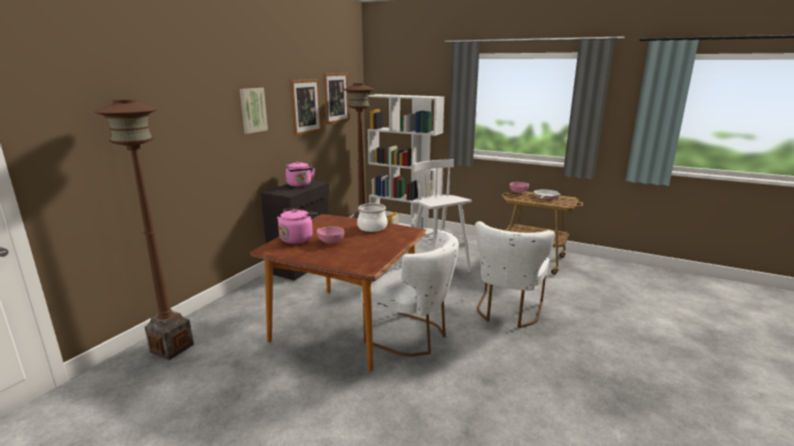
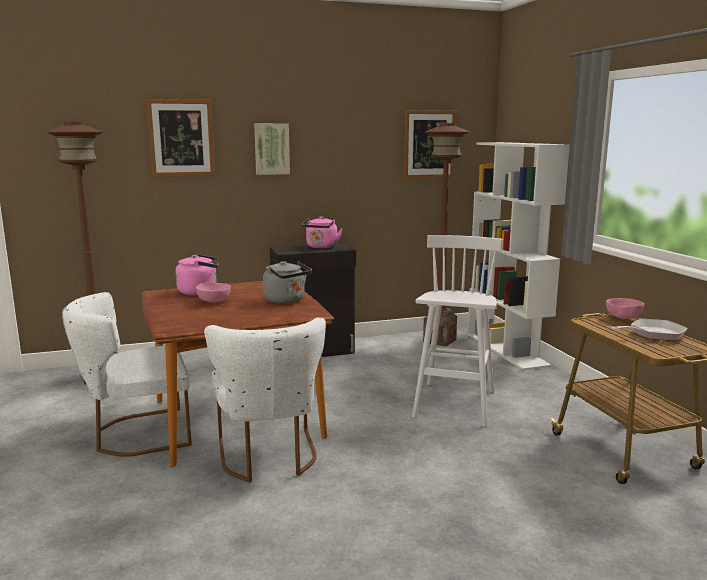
camera: 45 degrees right, 5 degrees down
(306, 106) = (365, 152): picture -> picture (181, 138)
(372, 227) = (286, 301): cooking pot -> grey kettle
(507, 312) = (431, 491): white chair -> white chair (137, 434)

